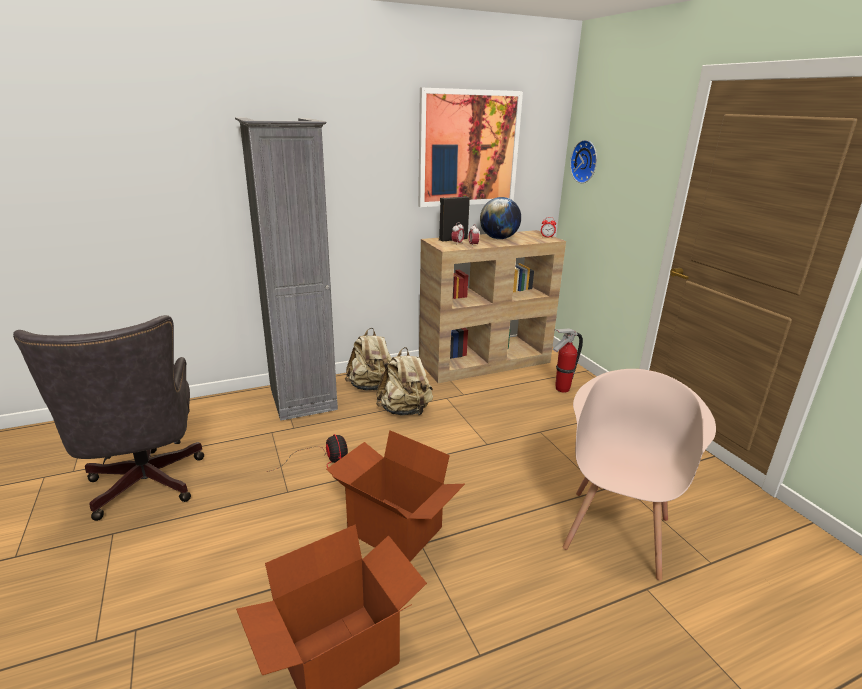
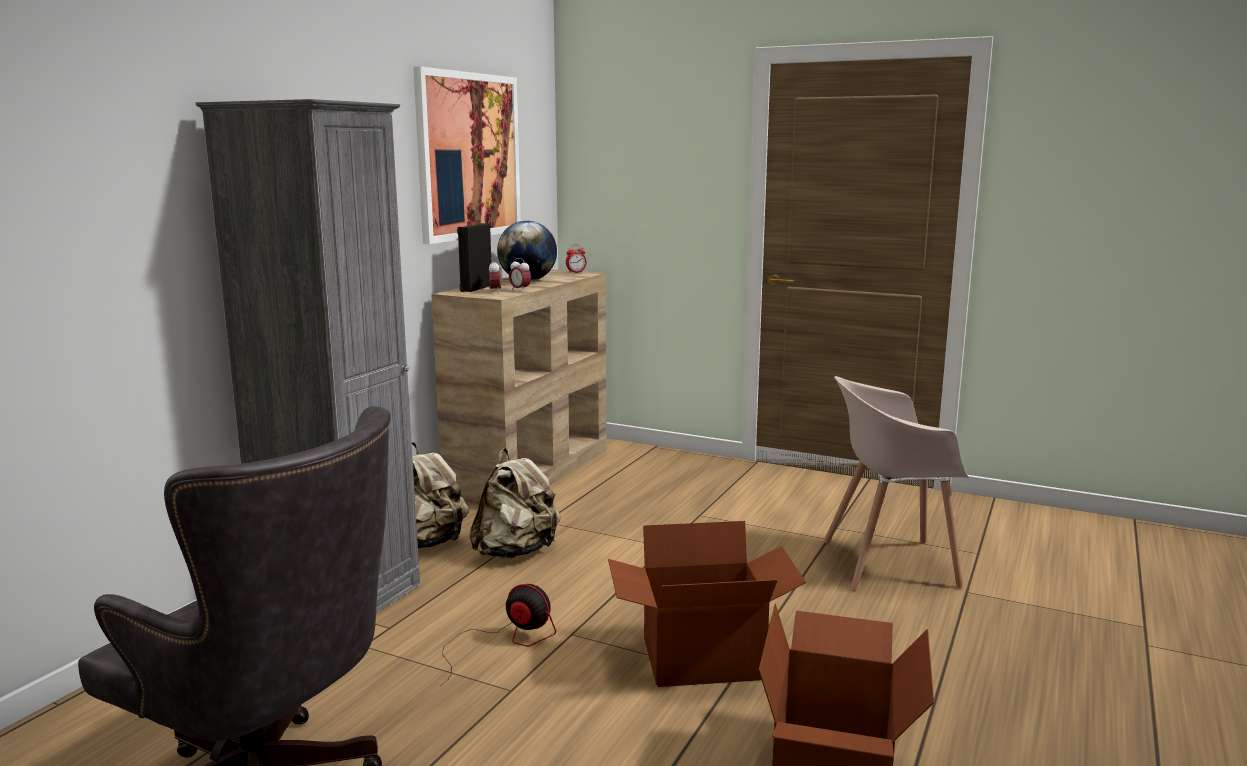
camera: 40 degrees left, 10 degrees down
(562, 389) = (659, 470): fire extinguisher -> none
(586, 161) = (597, 168): wall clock -> none
(616, 532) = (887, 564): beige chair -> beige chair turned 75 degrees counterclockwise

